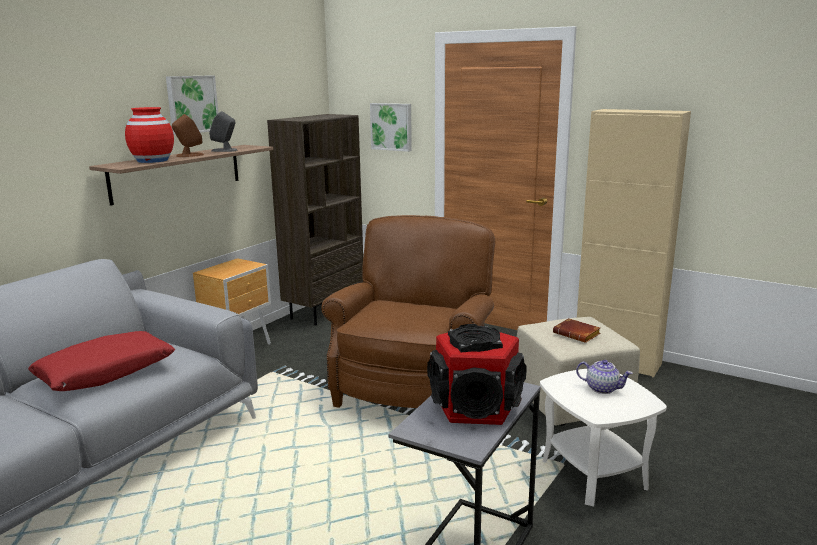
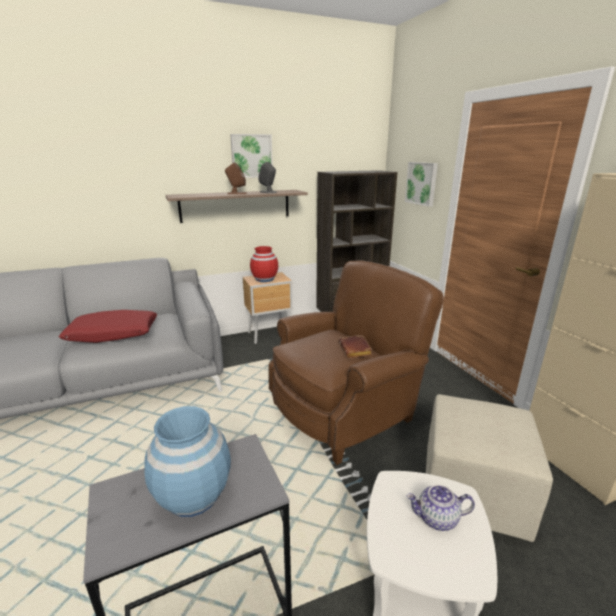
camera: 35 degrees right, 5 degrees up
(152, 160) = (205, 194): red vase -> red vase (264, 279)
(477, 407) = (193, 494): speaker -> blue vase
(578, 334) = (484, 429): brown book -> brown book (356, 350)
(602, 388) = (437, 519): teapot -> teapot turned 120 degrees clockwise

